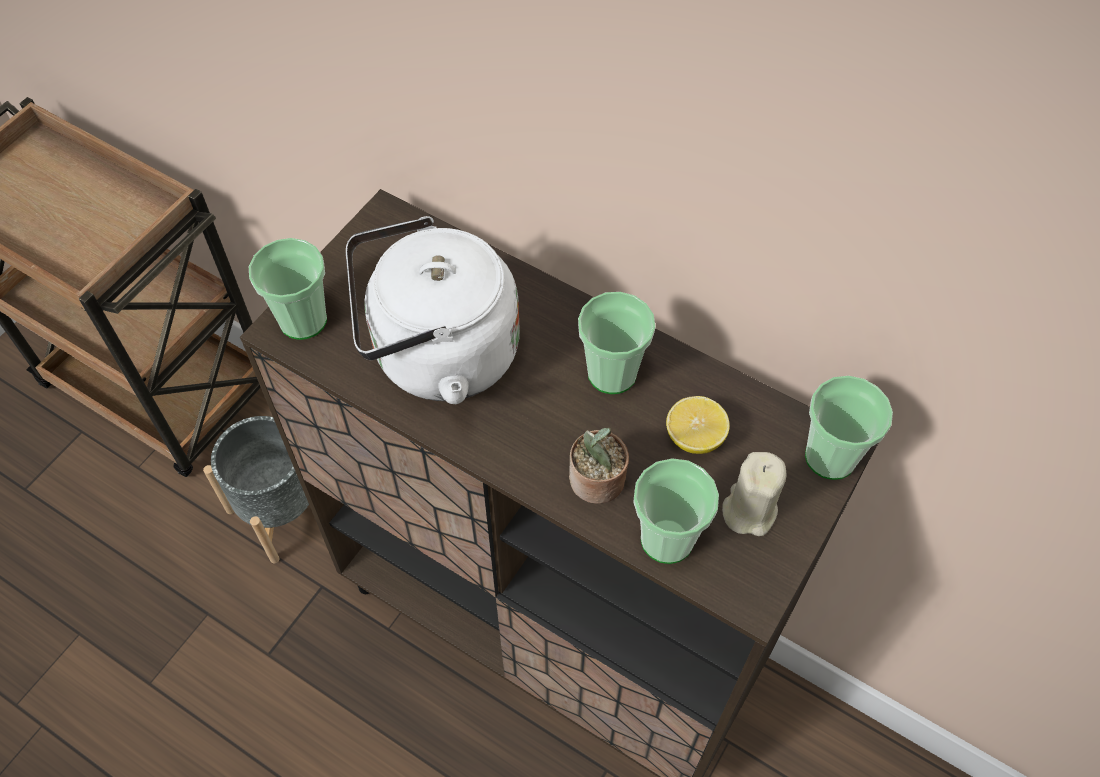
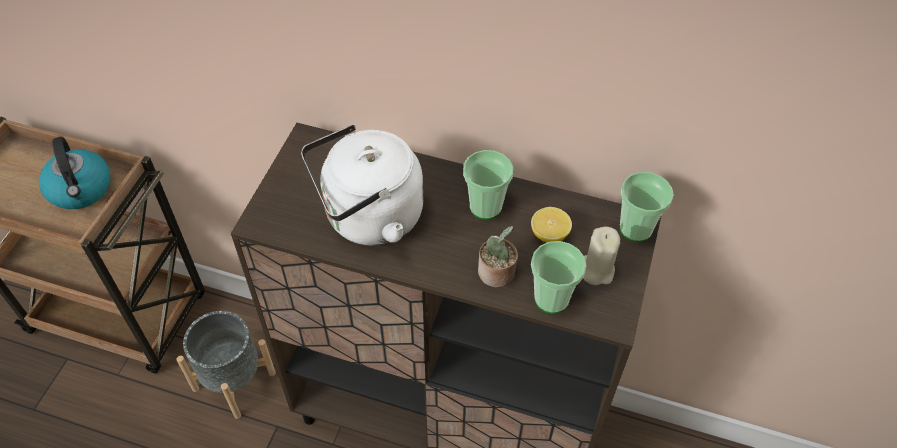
camera: 15 degrees left, 5 degrees down
(104, 219) = (81, 189): none -> kettle
(303, 320) = (271, 214): cup -> none

